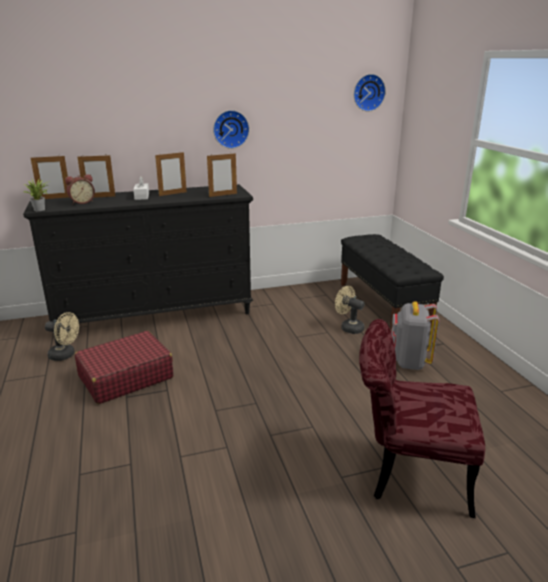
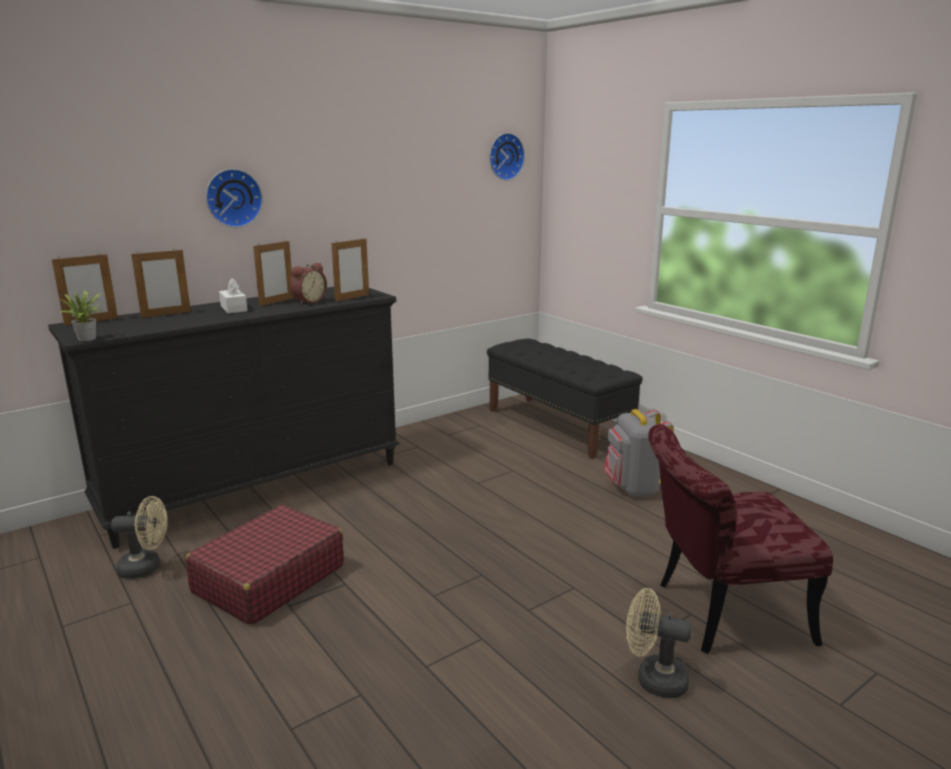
camera: 20 degrees left, 5 degrees down
(82, 202) = (146, 323): alarm clock -> alarm clock (308, 301)
(230, 129) = (341, 207): wall clock -> wall clock (233, 198)
(349, 327) = (535, 460): beige fan -> beige fan (653, 679)

